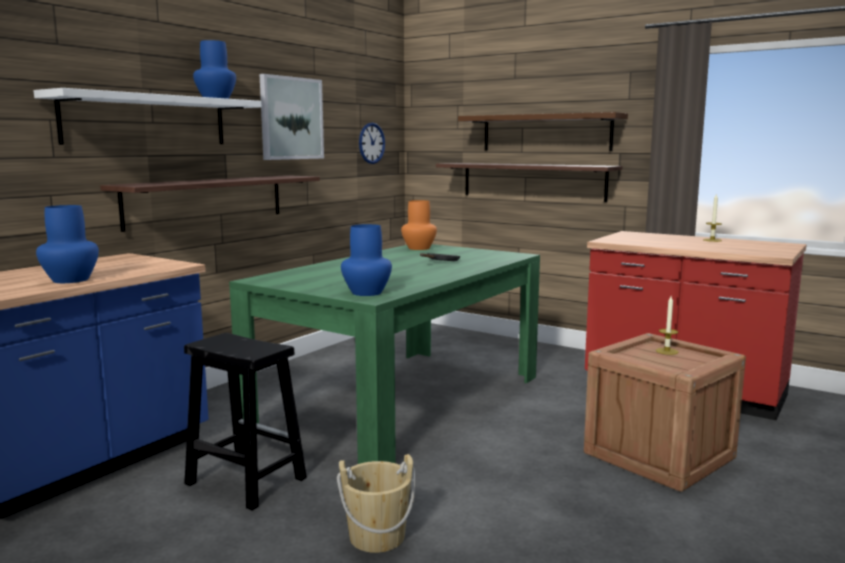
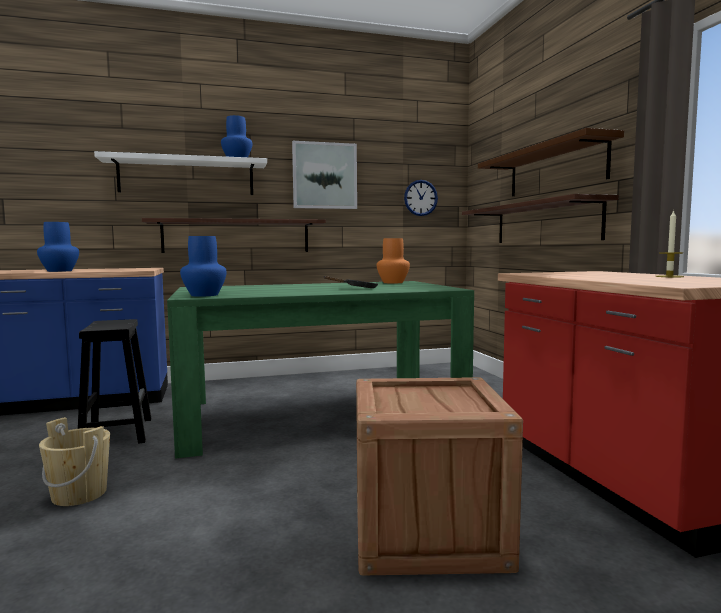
camera: 40 degrees right, 5 degrees down
(667, 351) = (448, 396): candle -> none

